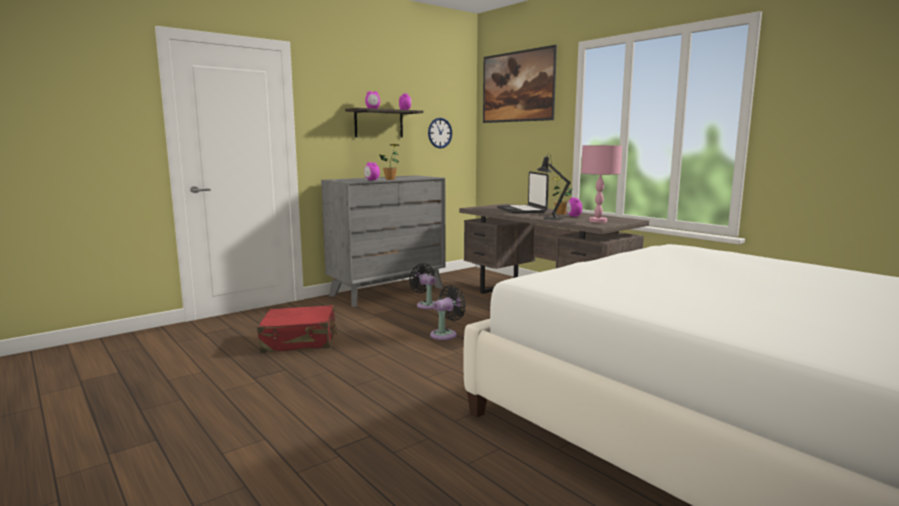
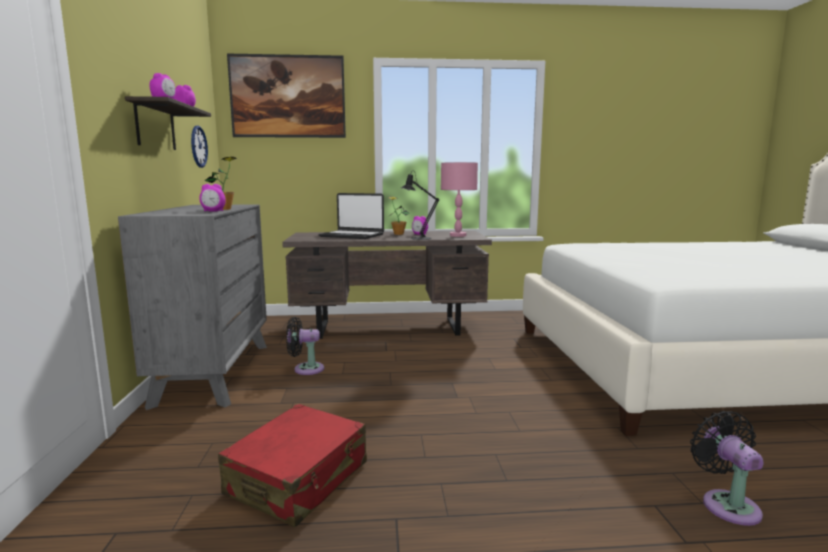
camera: 55 degrees left, 0 degrees up
(446, 334) = (411, 387): black fan -> black fan (727, 504)

